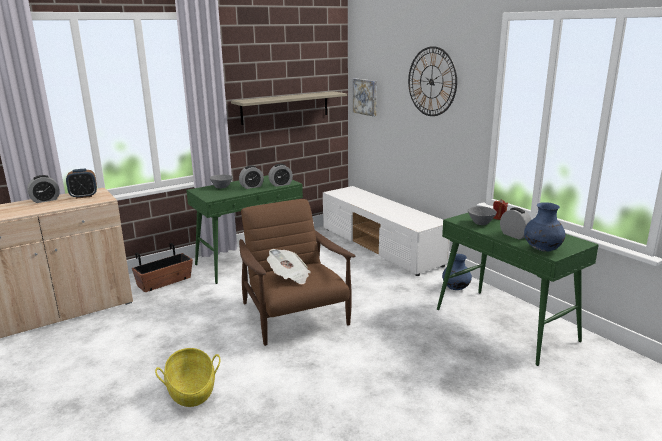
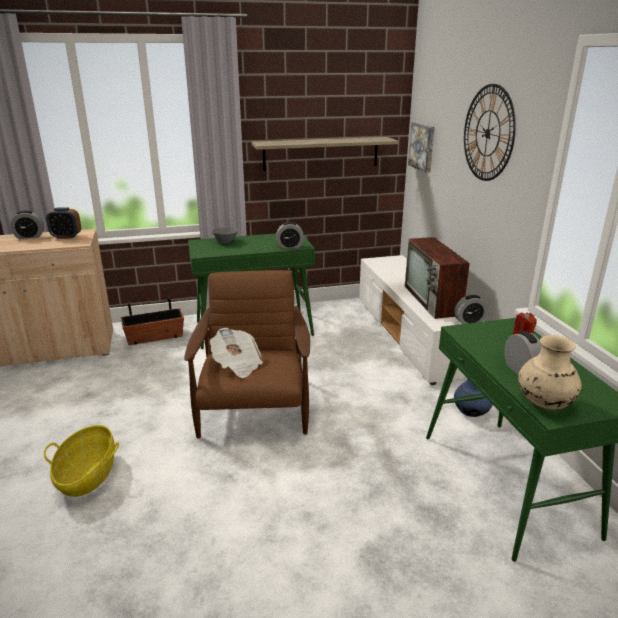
camera: 20 degrees right, 5 degrees up
(251, 186) = (256, 245): alarm clock -> alarm clock (469, 321)
(401, 213) = (433, 301): none -> television
(480, 223) = (487, 341): grey bowl -> none
(542, 249) = (544, 403): blue vase -> beige vase

